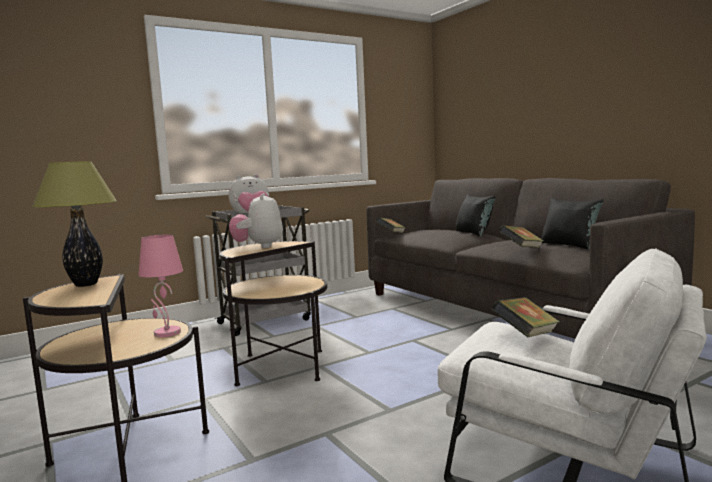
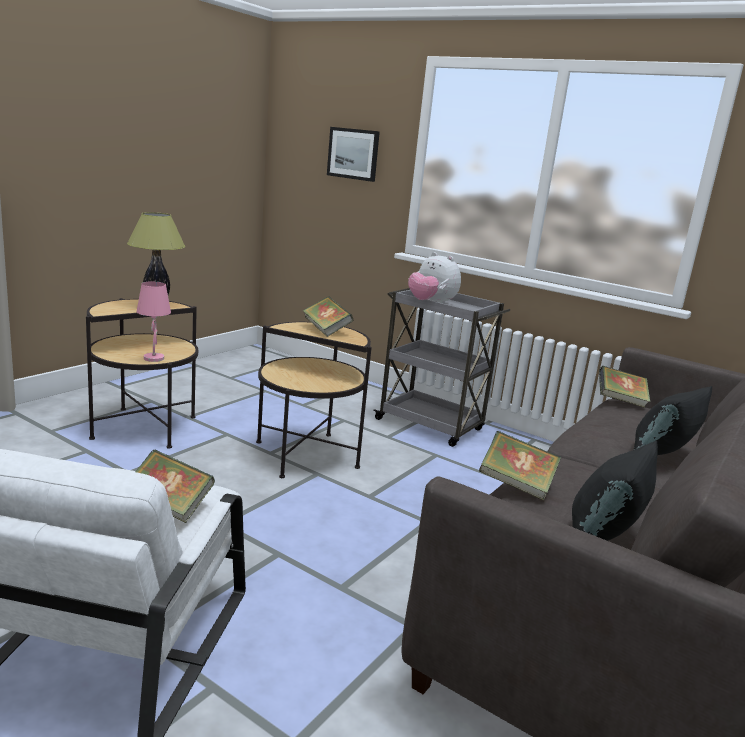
camera: 65 degrees right, 10 degrees up
(72, 107) = (353, 154): none -> picture
(259, 247) = (326, 330): plush toy -> book

